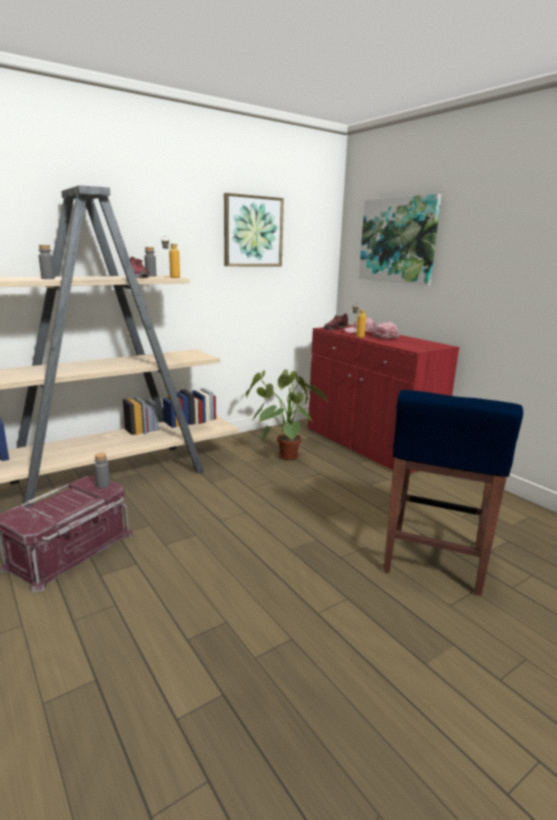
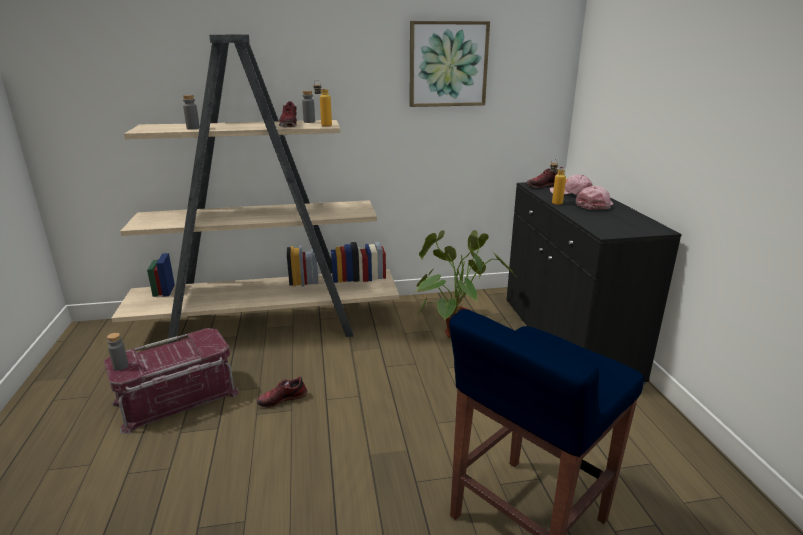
camera: 25 degrees right, 5 degrees up
(103, 485) = (212, 342): grey bottle -> grey bottle (121, 366)
(179, 528) = (282, 399): none -> shoe
(369, 446) = (567, 338): red cabinet -> black cabinet
(398, 240) = (632, 75): picture -> none

